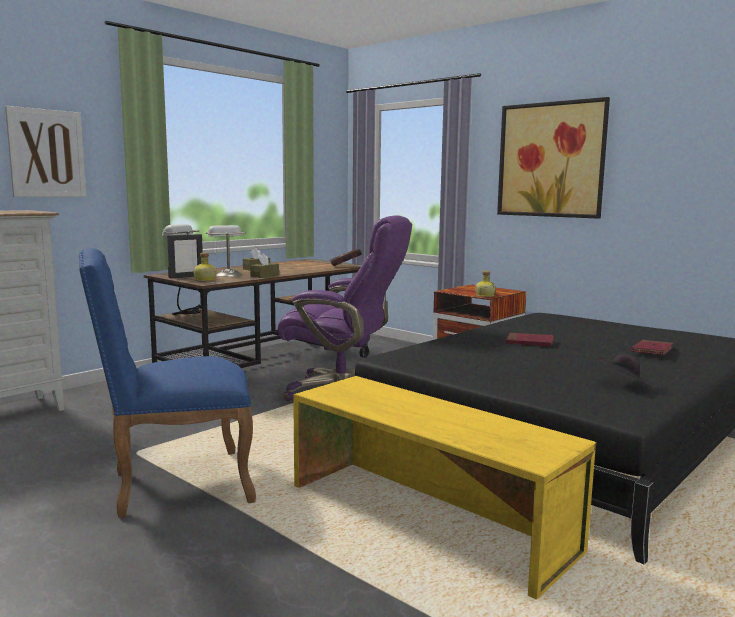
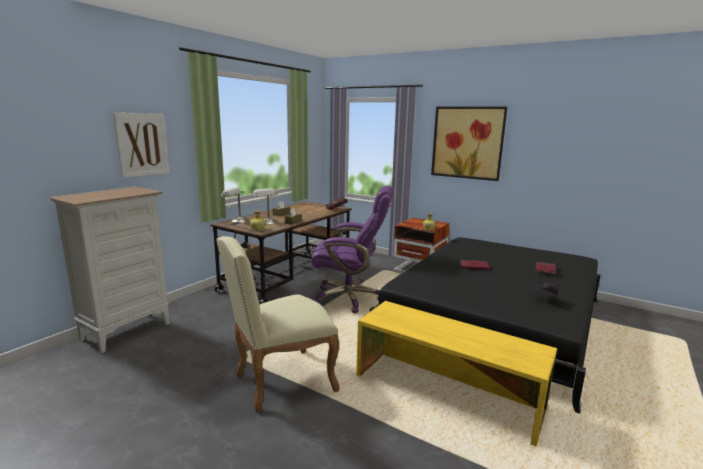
camera: 10 degrees left, 5 degrees up
(178, 485) = (282, 381): blue chair -> beige chair
(186, 276) = (241, 225): picture frame -> none

